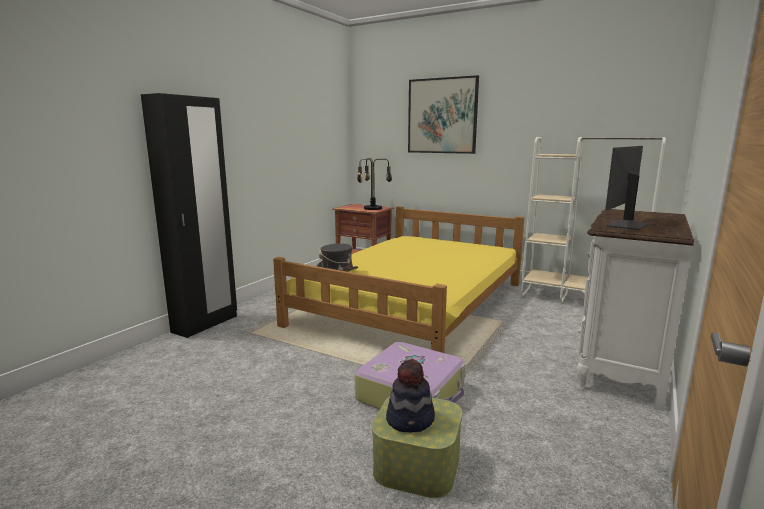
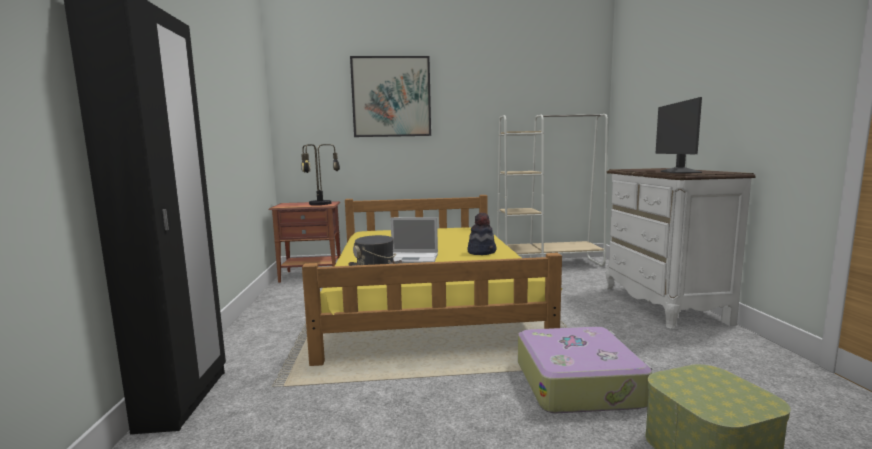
camera: 35 degrees left, 5 degrees down
(384, 267) = (413, 258): none -> laptop
(411, 419) = (714, 396): hat -> hat (482, 252)

